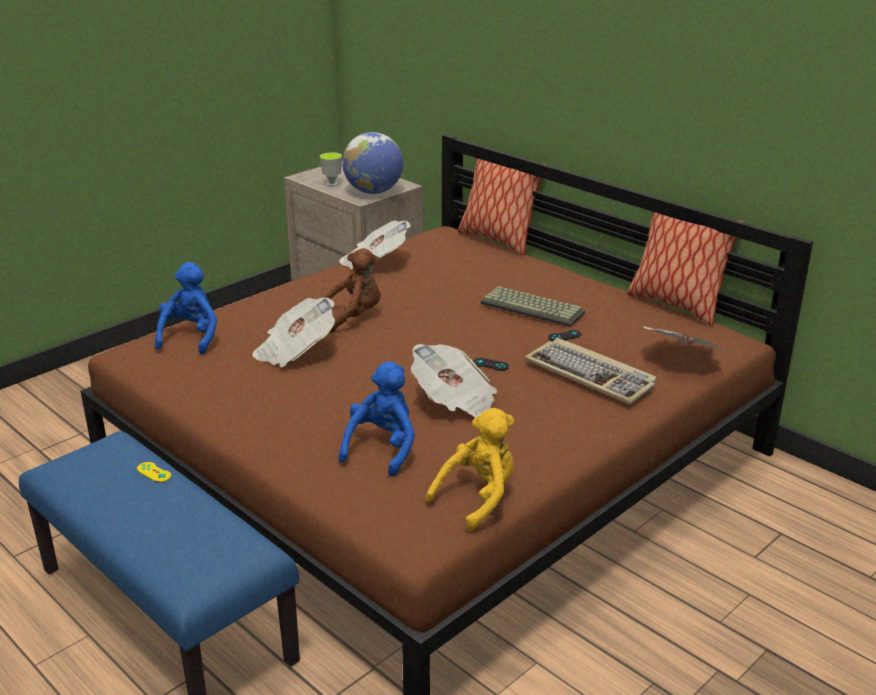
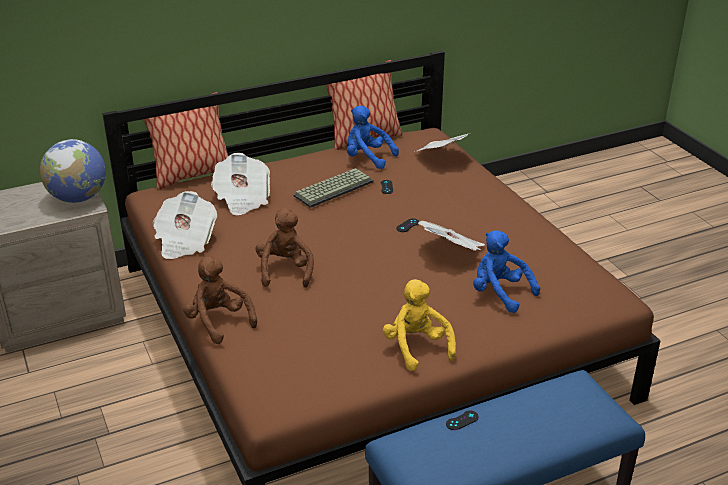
camera: 70 degrees left, 5 degrees up
(154, 472) = (462, 420): yellow game controller -> black game controller
(191, 337) = (262, 365): blue plush toy -> blue plush toy (367, 158)
(250, 305) = (218, 322): none -> brown plush toy
(295, 351) = (329, 309): newspaper -> newspaper (242, 199)
(332, 184) = (30, 216): cup -> none
(478, 498) = (573, 267): yellow plush toy -> yellow plush toy (417, 347)
(591, 374) = (445, 191): keyboard -> none

